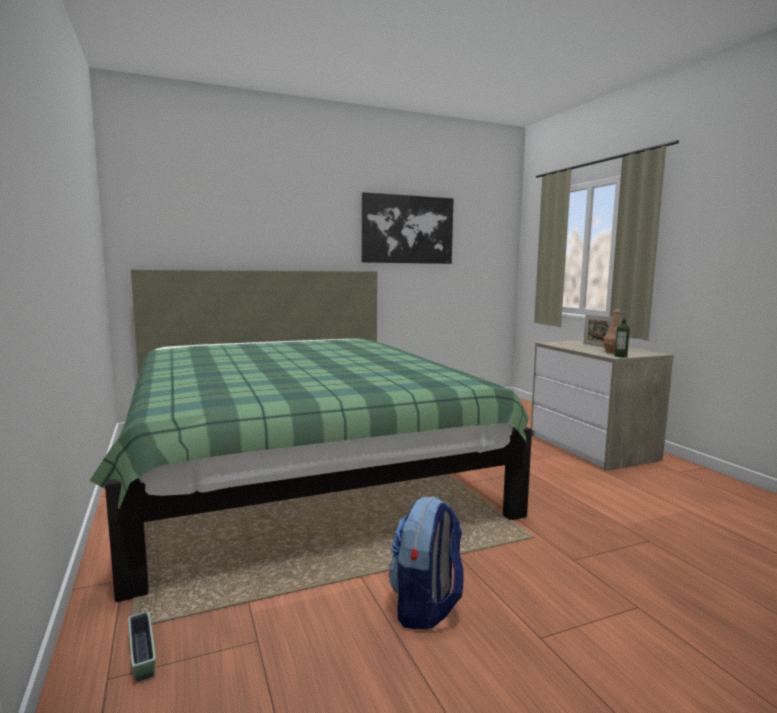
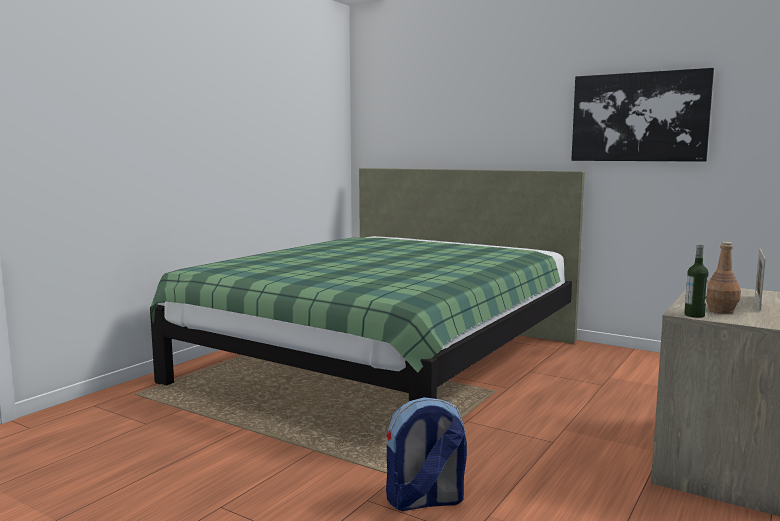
camera: 55 degrees right, 0 degrees up
(142, 654) = (115, 404): planter -> none
(426, 607) = (224, 458): backpack -> backpack (425, 501)

